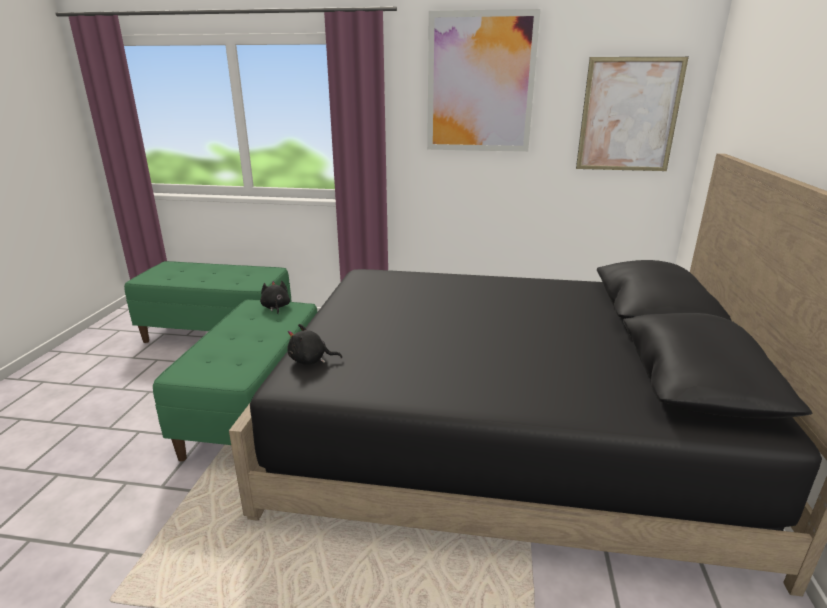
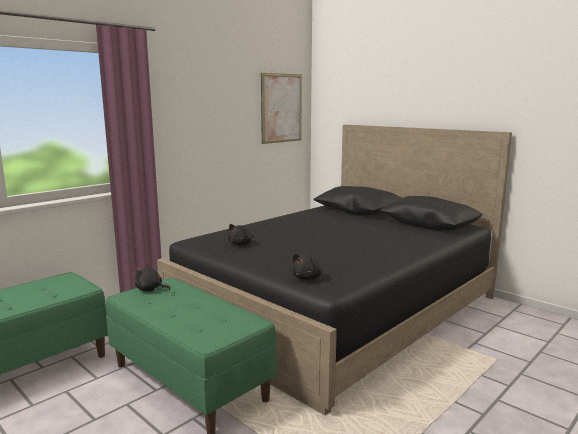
camera: 55 degrees left, 10 degrees down
(384, 294) = (241, 244): none -> black plush toy
(480, 83) = (205, 88): picture -> none

